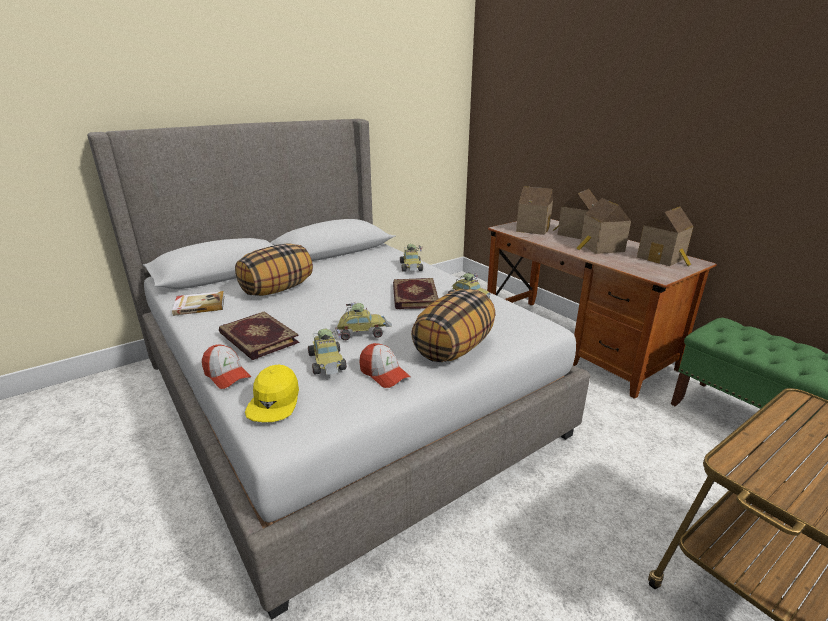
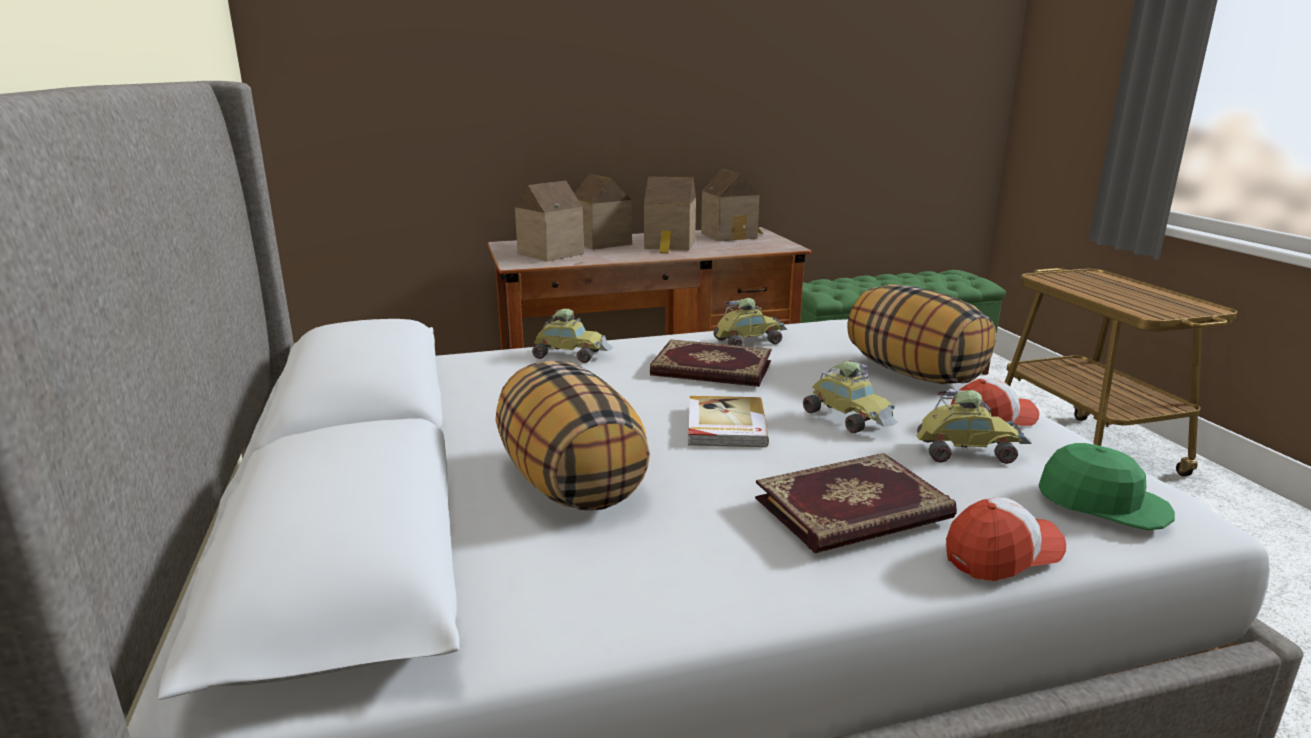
camera: 70 degrees left, 5 degrees down
(199, 305) = (590, 598): book -> book (725, 425)
(274, 401) = (1102, 502): yellow cap -> green cap
(362, 332) = (849, 417): toy car -> toy car turned 135 degrees clockwise

